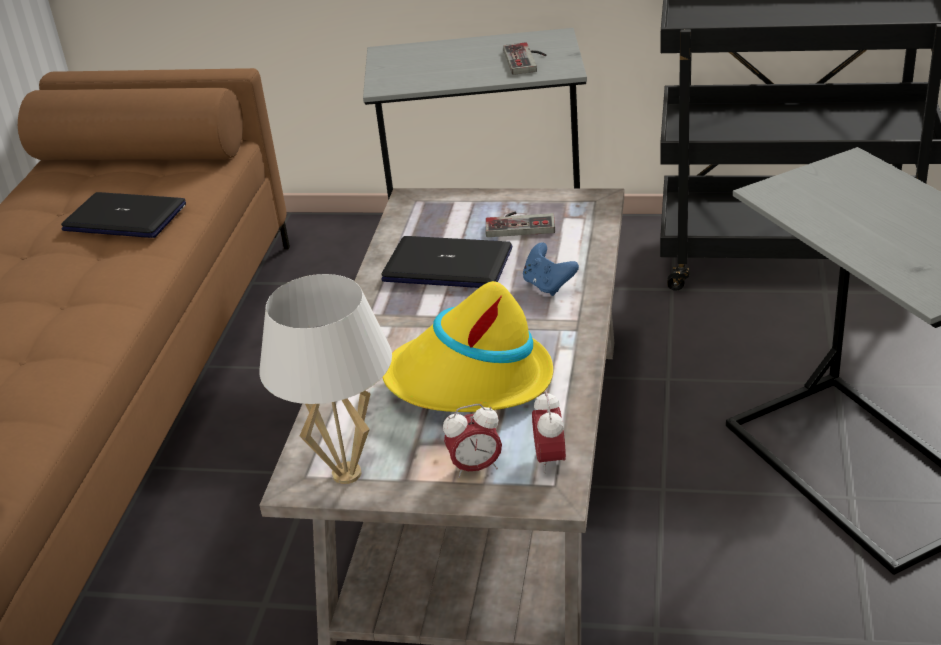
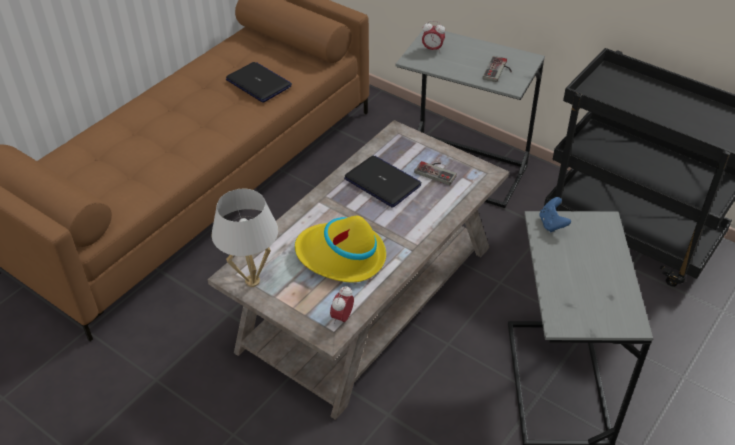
camera: 25 degrees right, 10 degrees up
(475, 468) = (307, 305): alarm clock -> alarm clock (432, 49)
(548, 285) = (420, 217): blue game controller -> blue game controller (552, 224)

